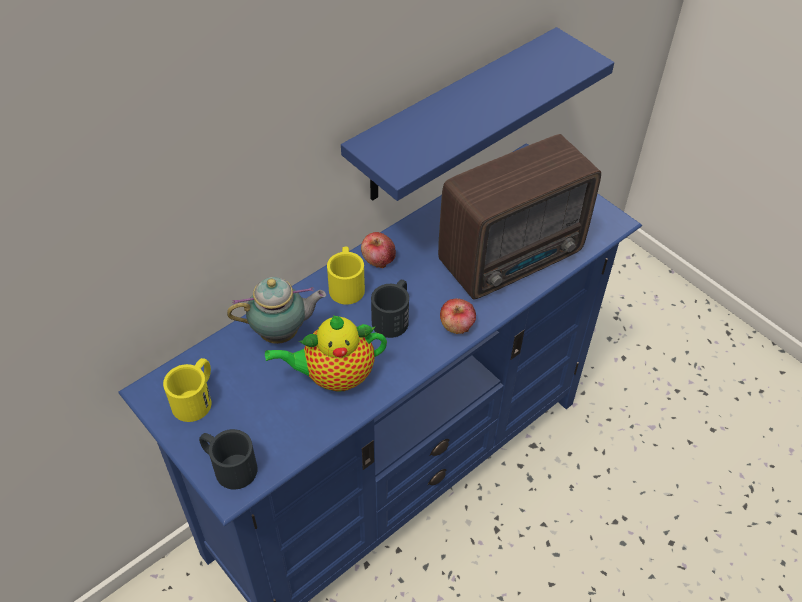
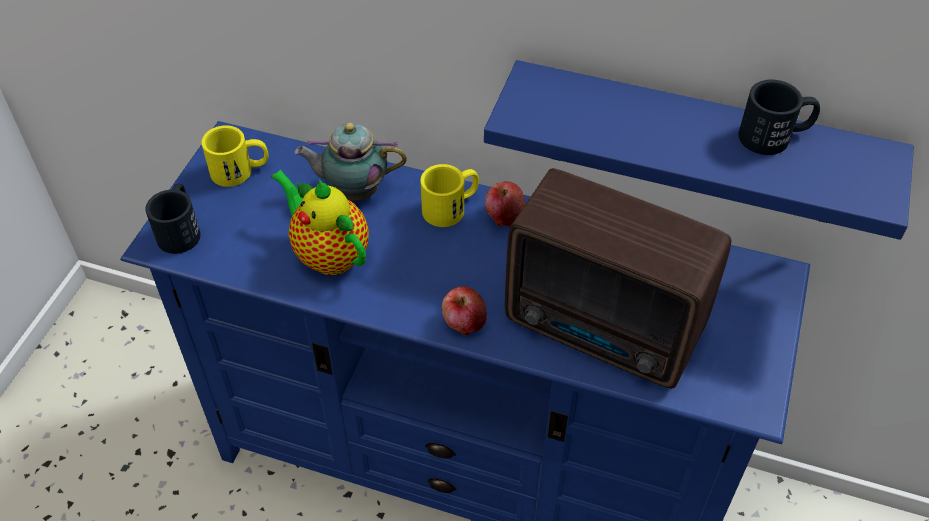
camera: 60 degrees right, 0 degrees up
(282, 333) = (353, 191): teapot -> teapot turned 135 degrees clockwise
(393, 317) = (436, 263): black mug -> black mug (775, 136)

